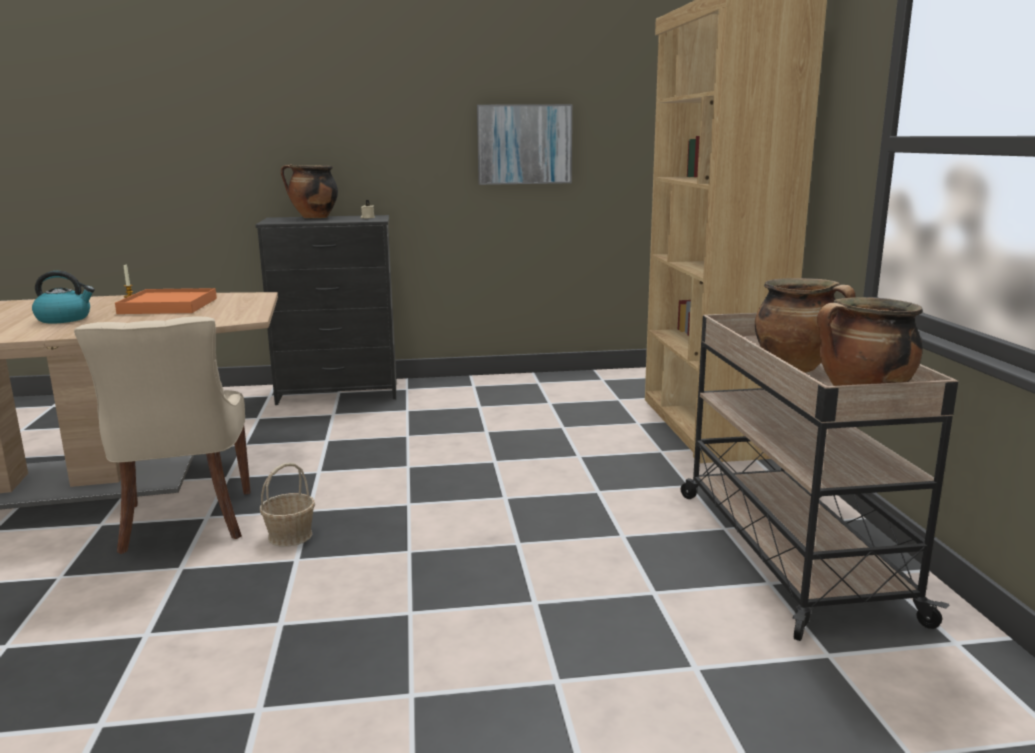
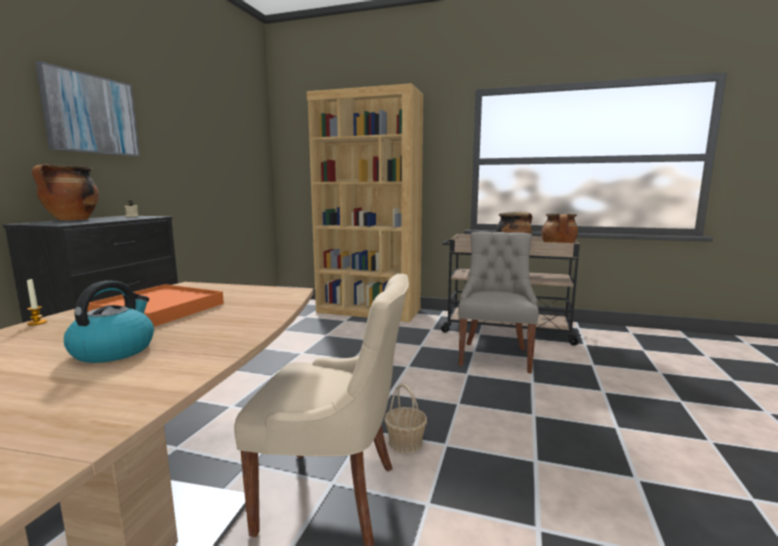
camera: 65 degrees left, 5 degrees down
(524, 144) = (203, 161): picture -> picture (91, 114)
(620, 556) = (495, 356): none -> grey chair

